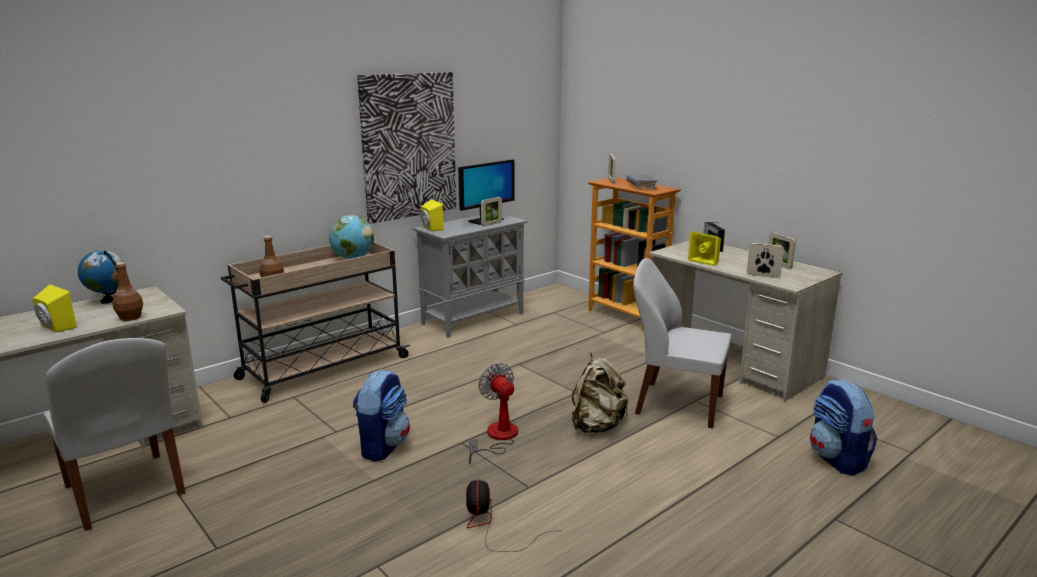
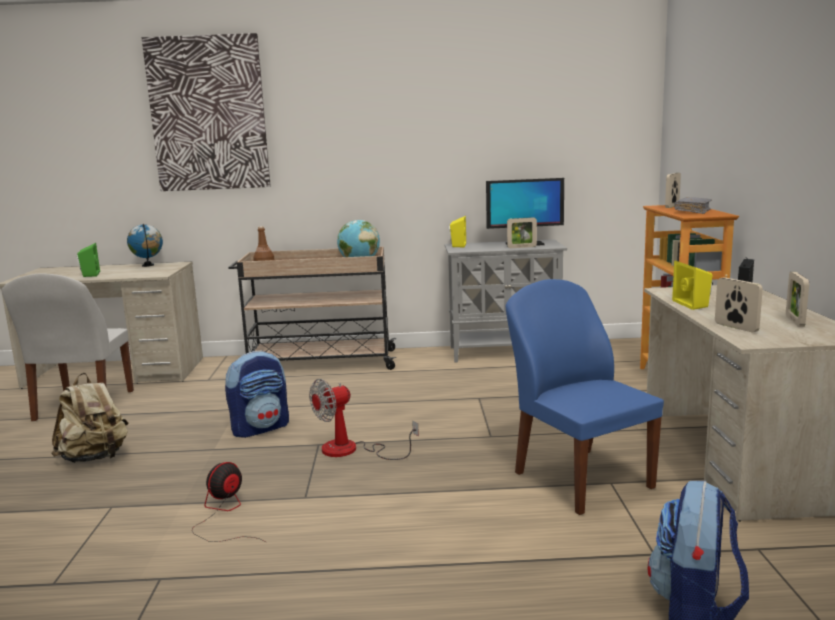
camera: 40 degrees right, 5 degrees down
(55, 327) = (89, 274): yellow speaker -> green speaker
(130, 317) = (133, 275): brown bottle -> none
(409, 146) = (444, 158): picture -> picture (208, 114)
(497, 438) = (351, 450): fan -> fan turned 135 degrees counterclockwise
(597, 426) = (456, 470): beige backpack -> beige backpack (95, 458)
(676, 404) = (580, 478): white chair -> blue chair

